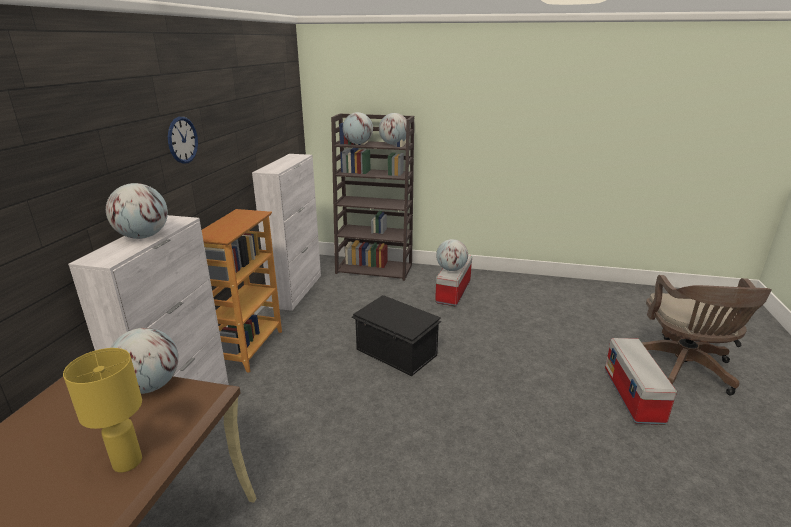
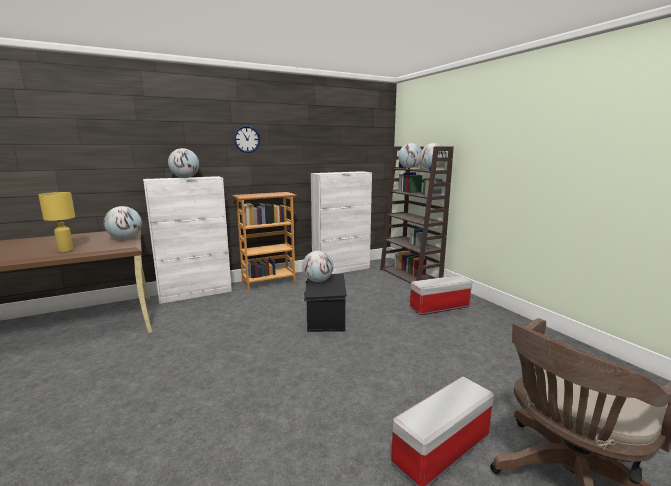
camera: 50 degrees right, 10 degrees down
(451, 269) = (431, 281): globe -> globe (317, 281)

